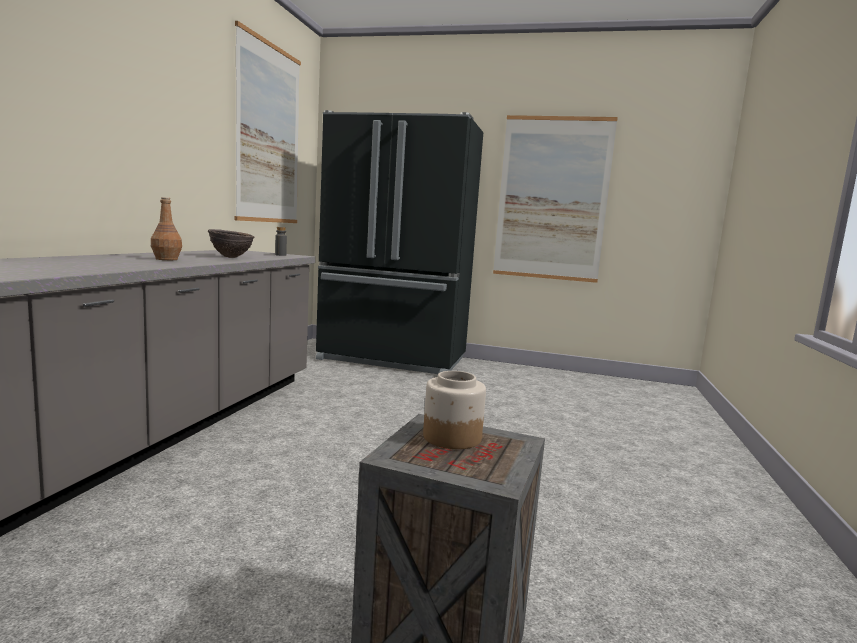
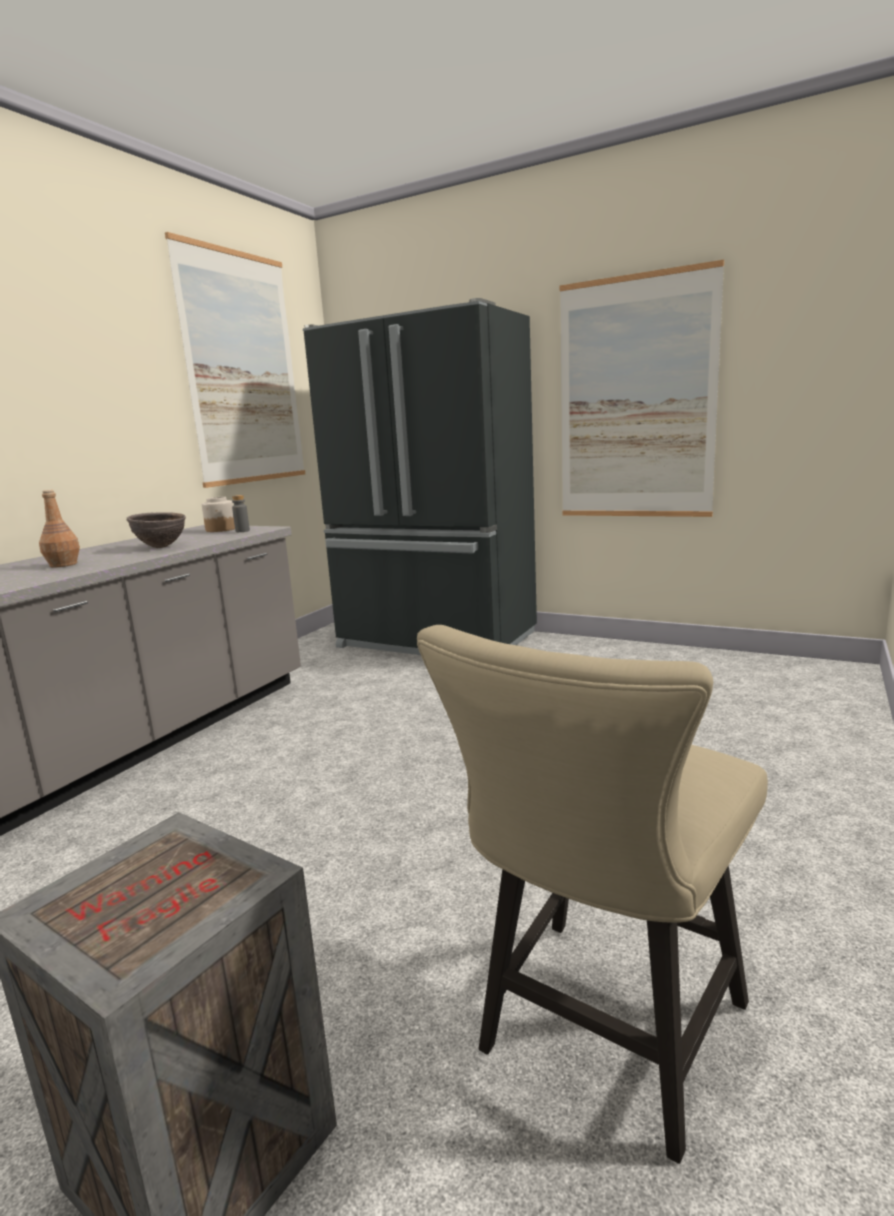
camera: 15 degrees right, 5 degrees up
(451, 437) = (163, 867): jar -> jar (220, 529)
(658, 579) = (603, 1038): none -> beige chair

